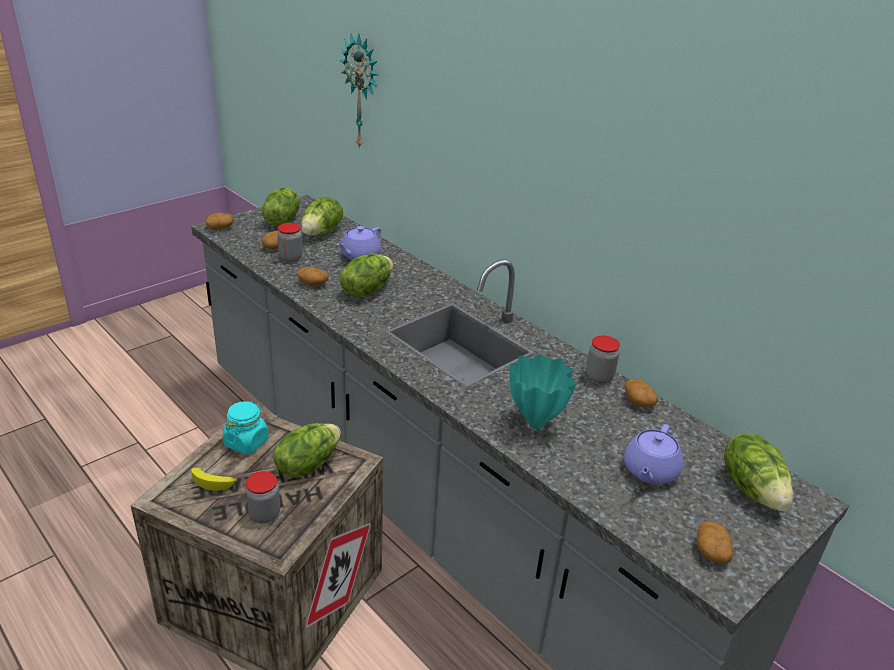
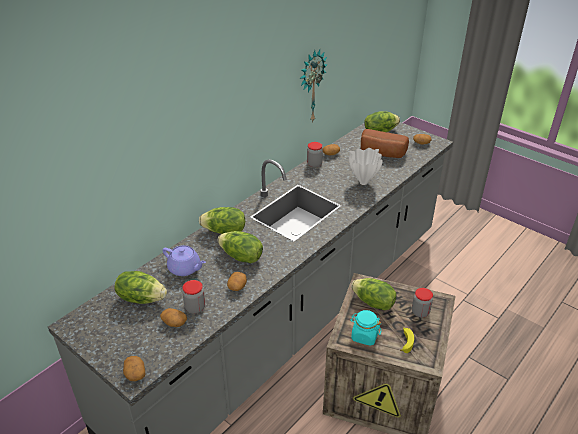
camera: 95 degrees left, 5 degrees up
(282, 220) = (115, 330): lettuce -> lettuce (224, 231)
(363, 92) = (94, 179): wall clock -> wall clock (310, 86)
(535, 423) = (363, 183): turquoise vase -> white vase
(649, 471) = (382, 153): purple teapot -> bread

